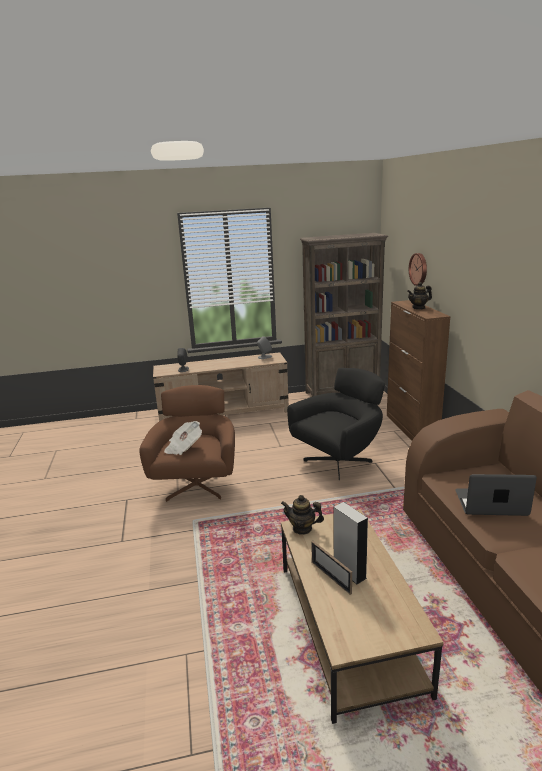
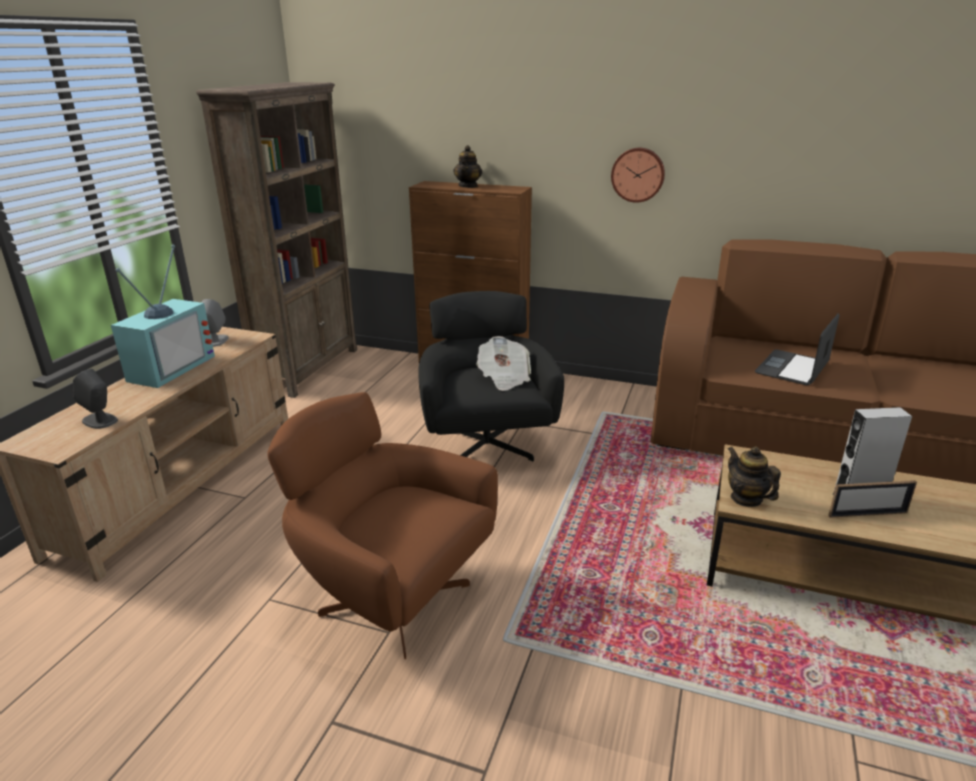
camera: 60 degrees left, 5 degrees up
(183, 447) = (405, 529): newspaper -> newspaper (504, 377)
(232, 360) = (169, 367): none -> television
(302, 528) = (746, 499): teapot -> teapot turned 105 degrees clockwise
(419, 269) = (432, 130): wall clock -> wall clock (638, 174)

